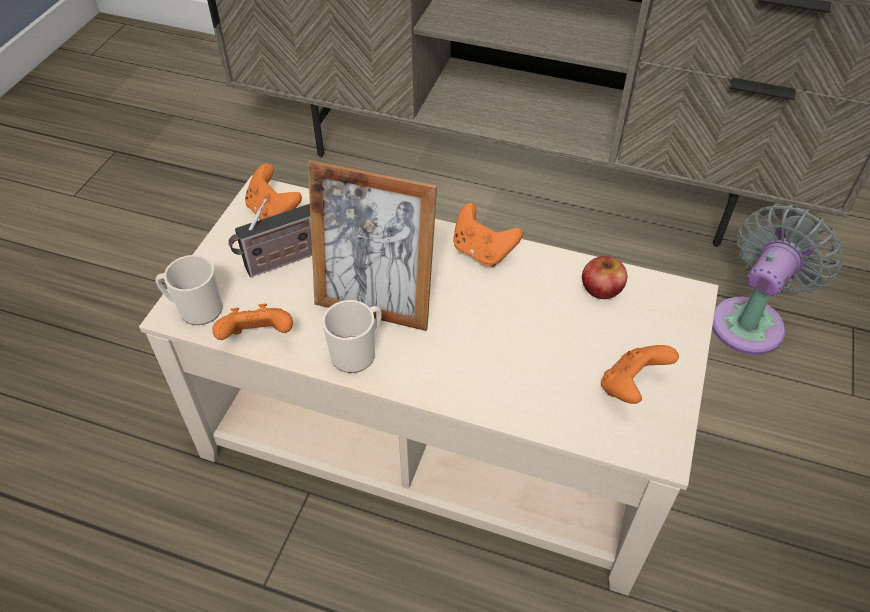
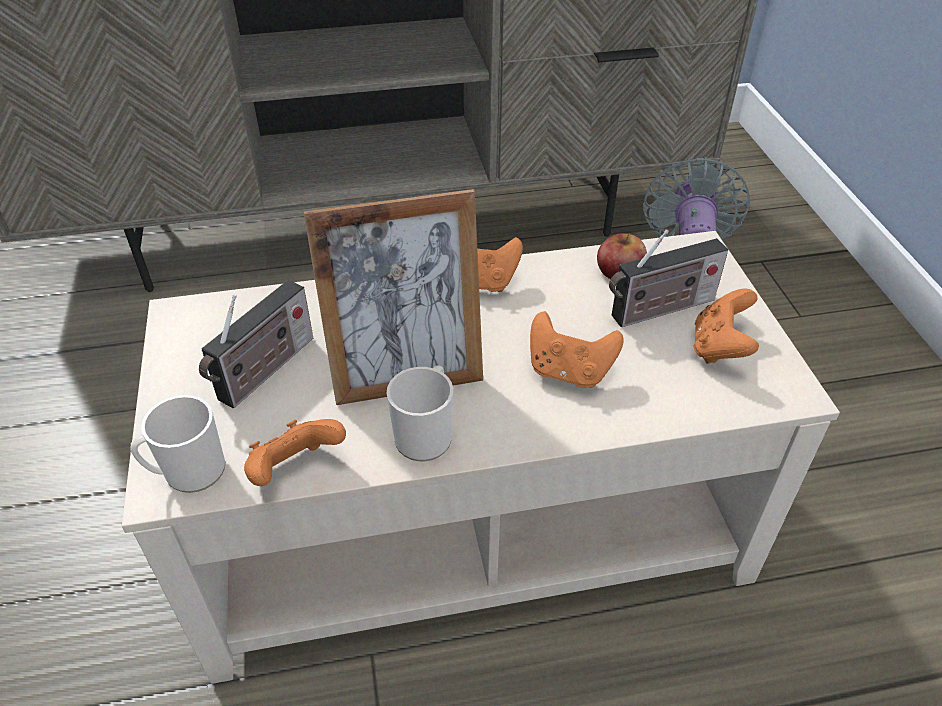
camera: 30 degrees left, 5 degrees down
(273, 212) = (208, 328): orange game controller -> orange game controller (569, 371)
(607, 334) = (659, 310): none -> radio

